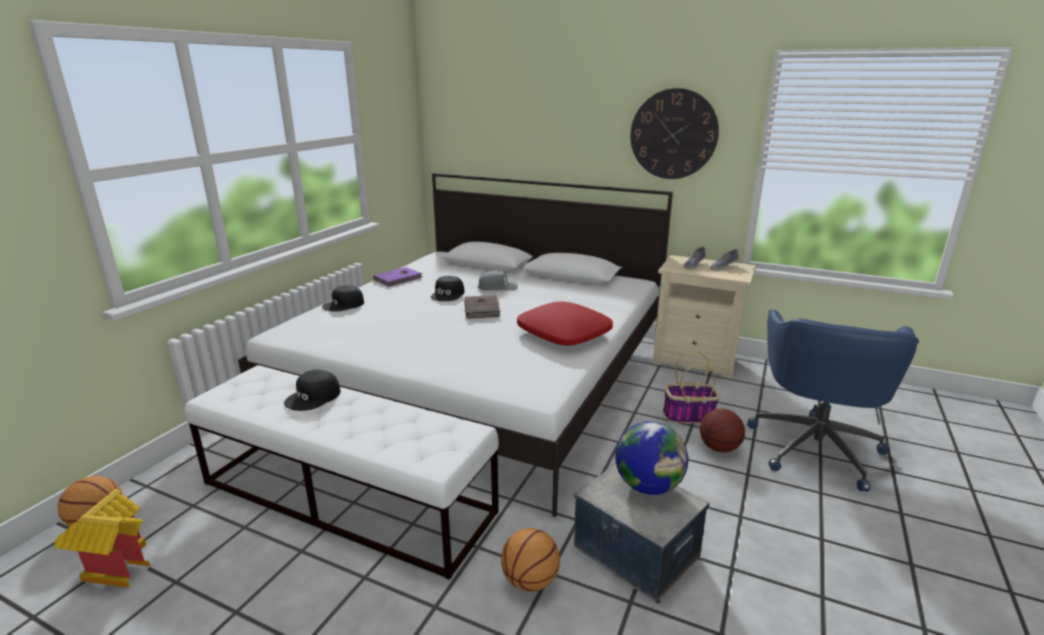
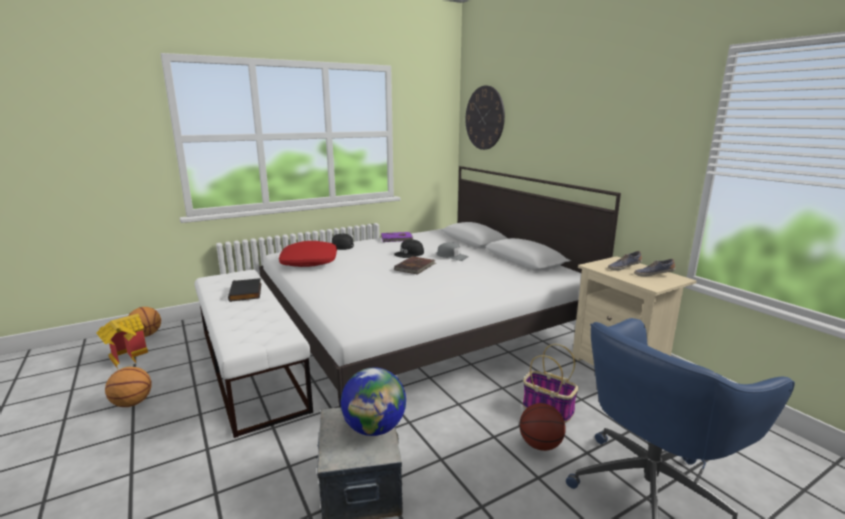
camera: 35 degrees right, 5 degrees down
(314, 397) = (247, 292): black cap -> black book
(530, 580) = (271, 464): basketball -> basketball (132, 403)
(564, 333) = (443, 296): red pillow -> red pillow (310, 262)
(673, 134) = (627, 137): wall clock -> wall clock (484, 118)

